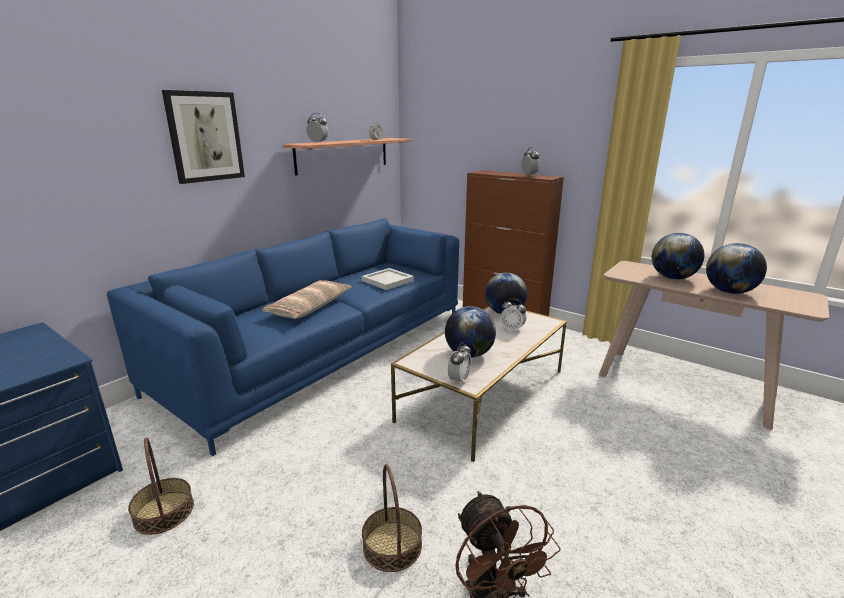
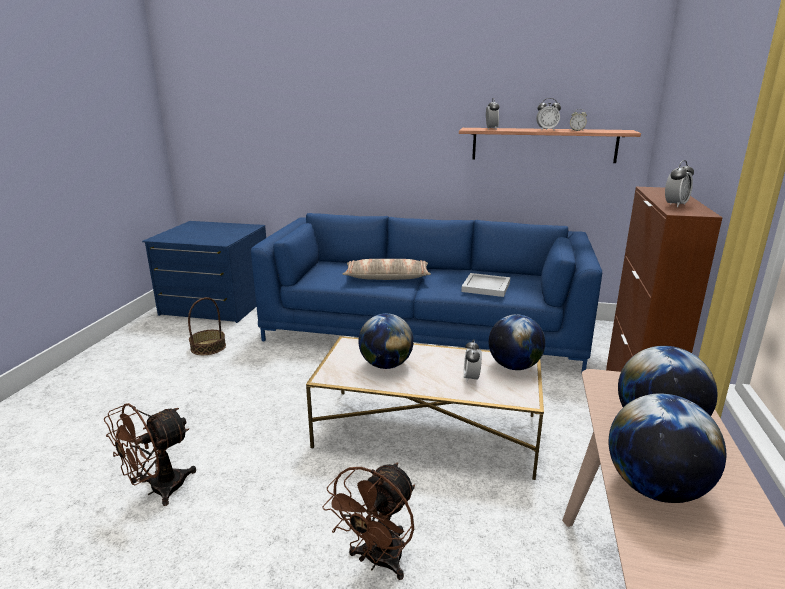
camera: 65 degrees right, 0 degrees up
(205, 137) = (386, 117): picture -> none
(392, 545) = (201, 432): basket -> none
(459, 380) = (331, 370): alarm clock -> alarm clock (546, 130)
(628, 457) = (378, 561): none -> brown fan

